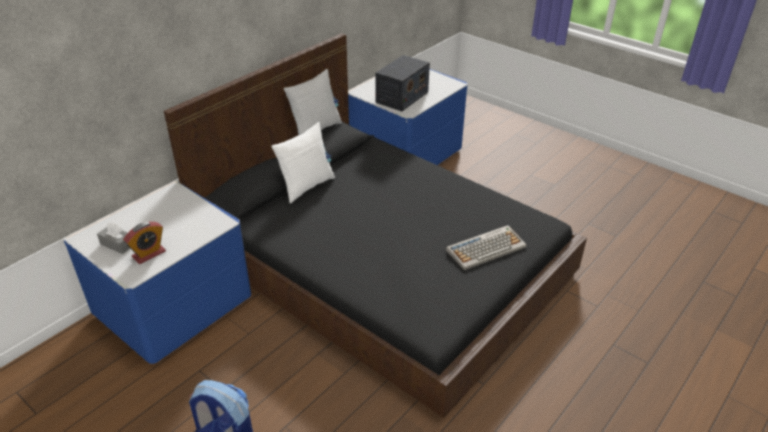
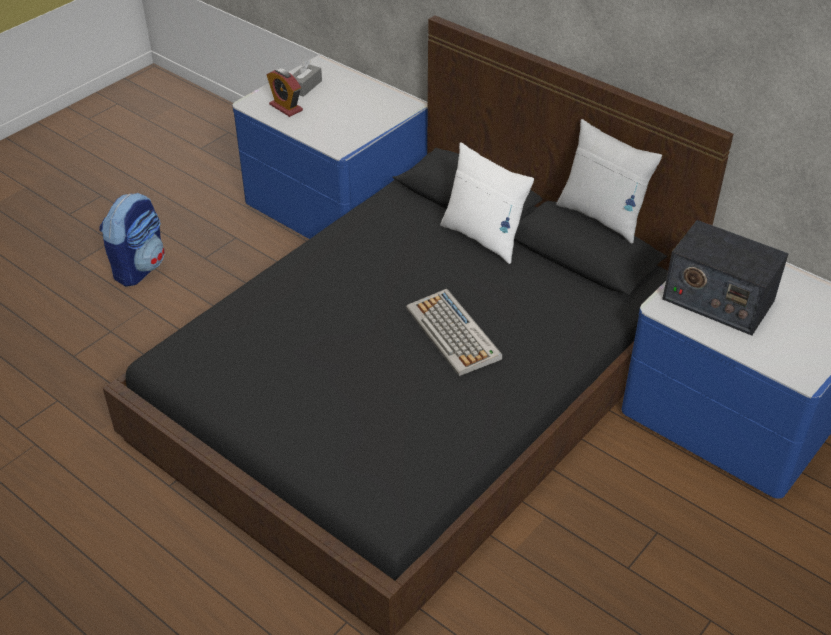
camera: 90 degrees right, 5 degrees up
(486, 248) = (330, 427): keyboard -> keyboard (454, 334)

